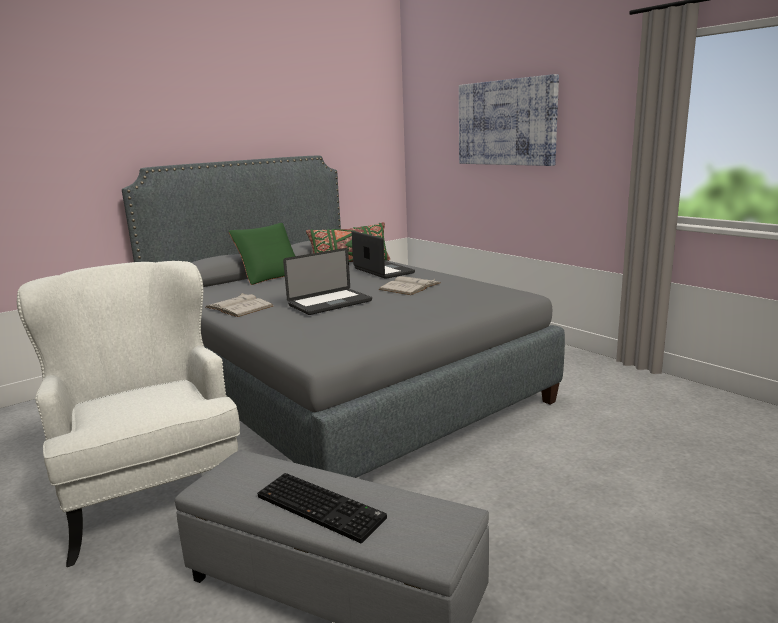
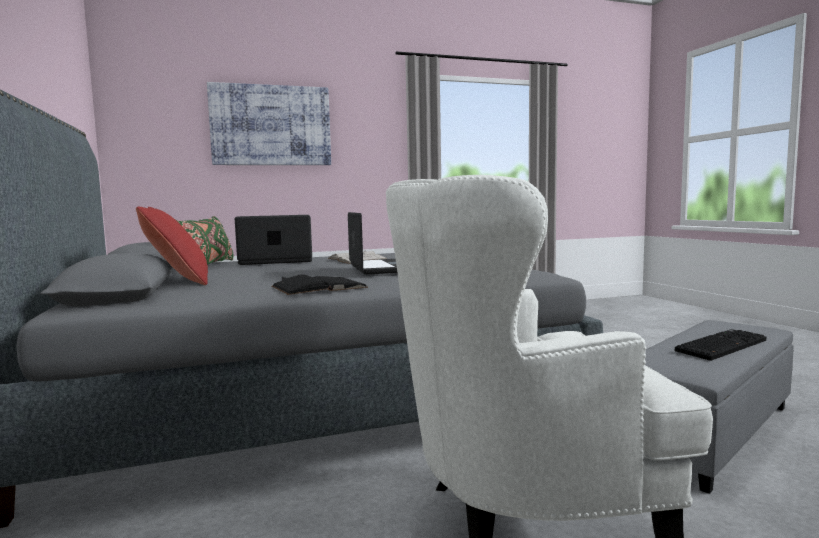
camera: 70 degrees left, 10 degrees down
(239, 307) = (318, 287): white book -> black book
(269, 276) = (178, 281): green pillow -> red pillow

